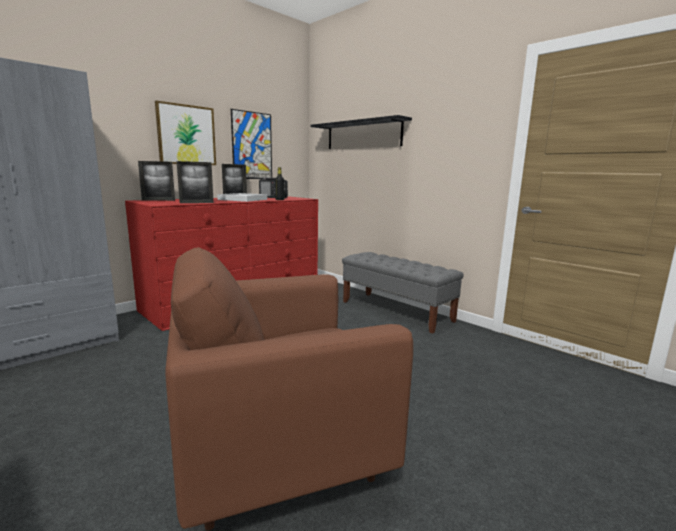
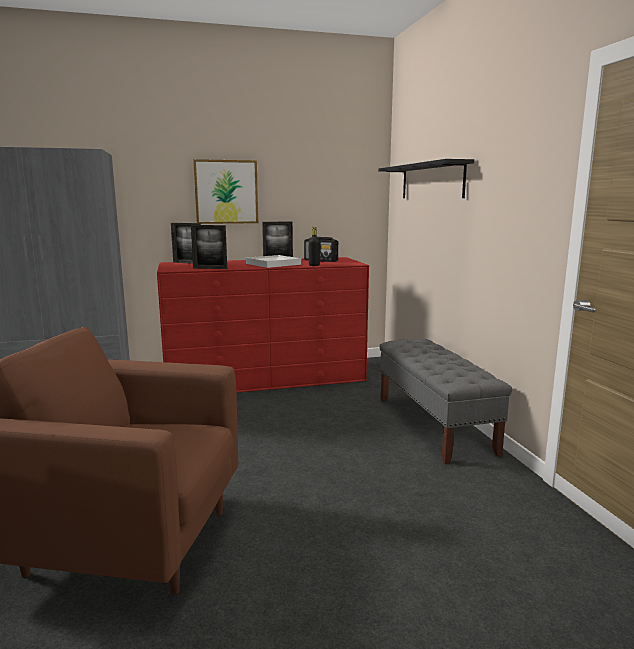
camera: 30 degrees right, 0 degrees up
(252, 146) = (306, 198): picture -> none

